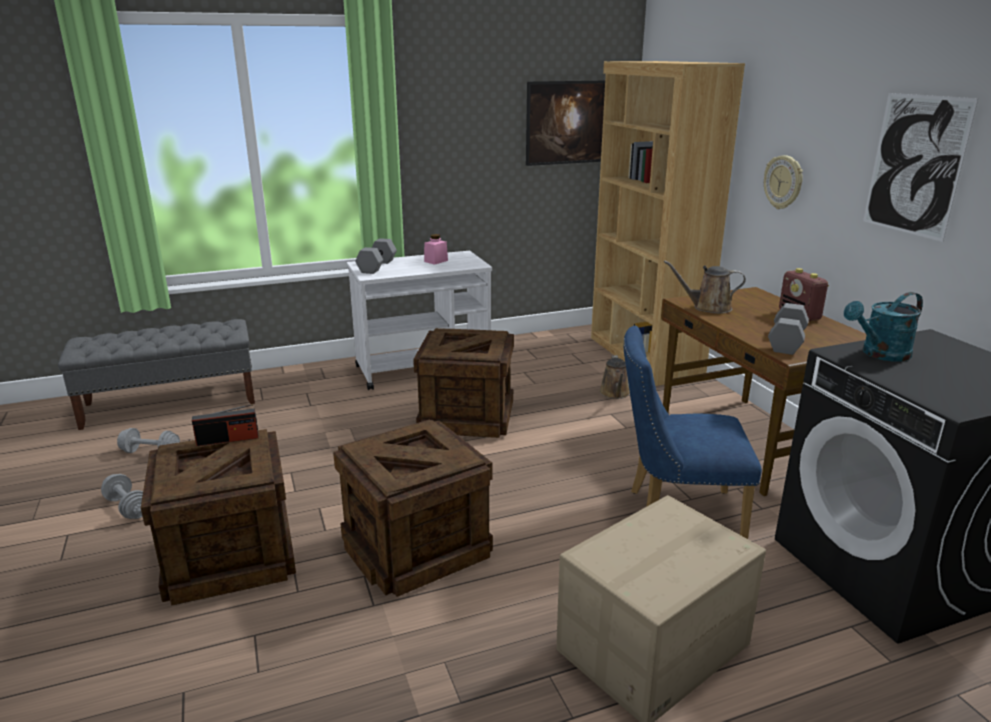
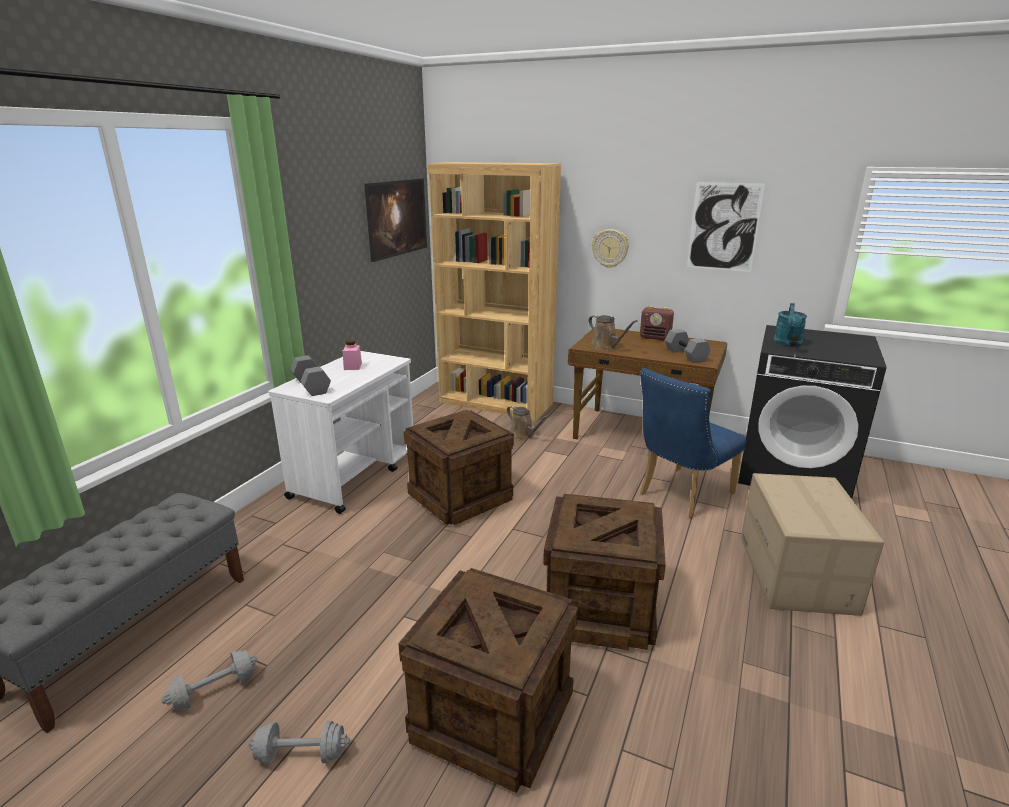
camera: 45 degrees left, 0 degrees up
(228, 439) = (459, 596): radio -> none
(708, 308) = (606, 347): brown watering can -> brown watering can turned 90 degrees counterclockwise

